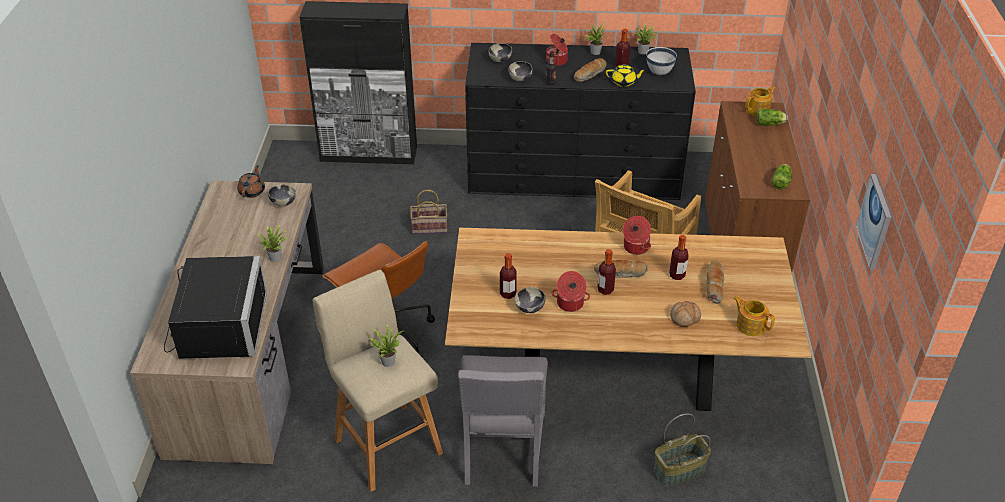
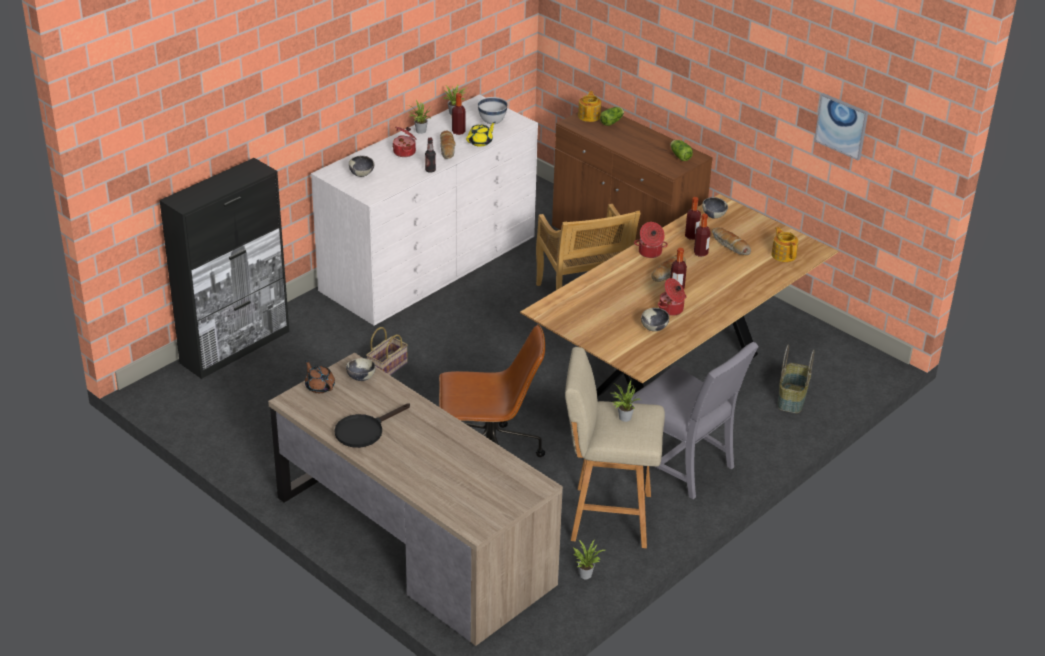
camera: 50 degrees left, 5 degrees down
(216, 326) = (478, 479): black microwave -> none
(220, 239) = (364, 430): none -> black frying pan
(276, 257) = (431, 412): potted plant -> potted plant (585, 573)
(508, 294) = (626, 329): bottle -> bottle (691, 236)
(520, 79) = (403, 179): bowl -> bowl (714, 215)
(573, 173) = (429, 263): black dresser -> white dresser
(685, 318) = (746, 274): bread -> none
(750, 325) = (783, 254): teapot -> teapot turned 75 degrees clockwise

